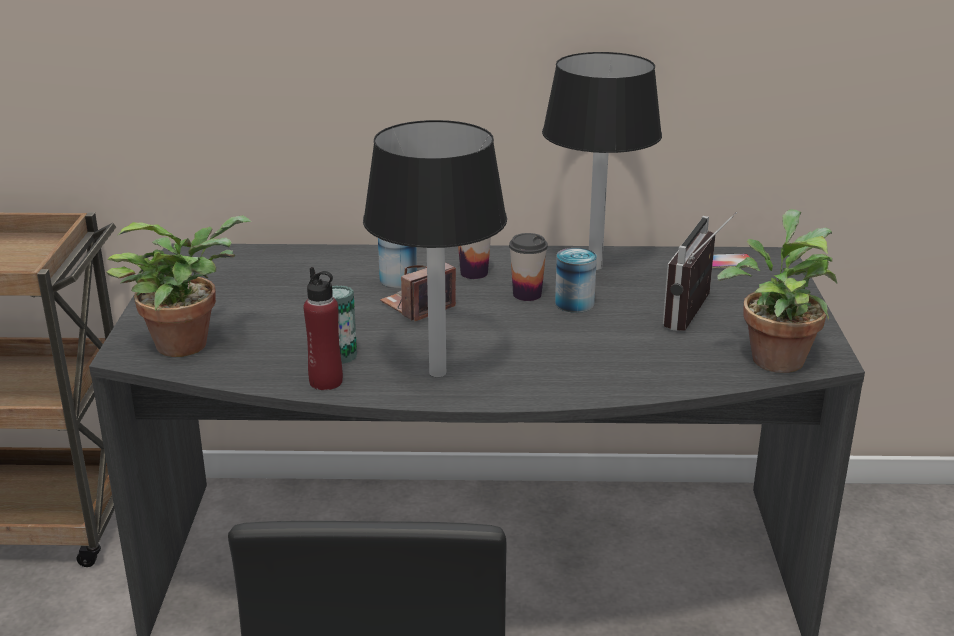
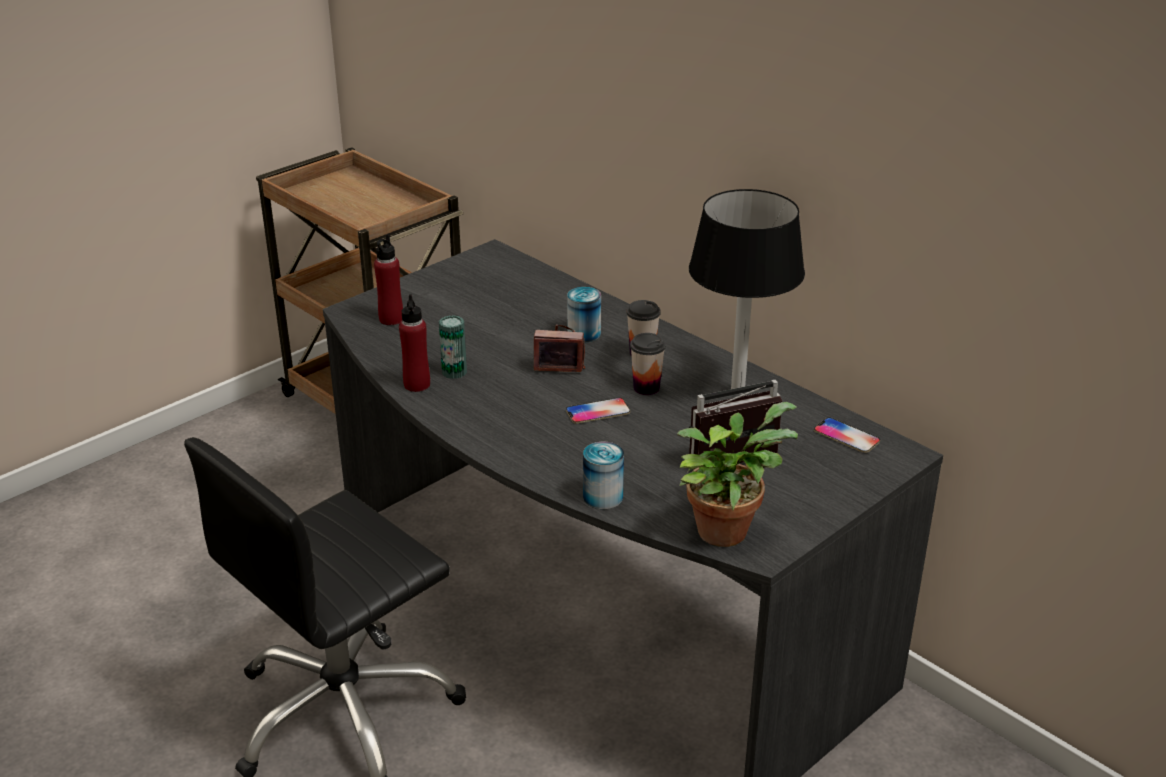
camera: 45 degrees right, 5 degrees up
(188, 343) = (391, 319): potted plant -> red bottle
(437, 373) = (486, 413): black table lamp -> none
(525, 327) = (598, 412): none -> phone
(574, 303) = (665, 411): can -> can (603, 497)

